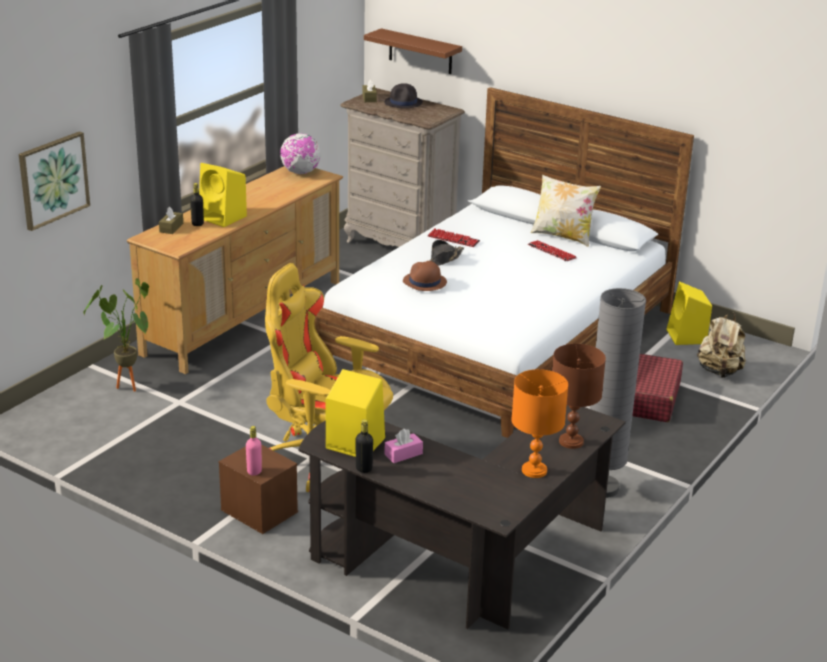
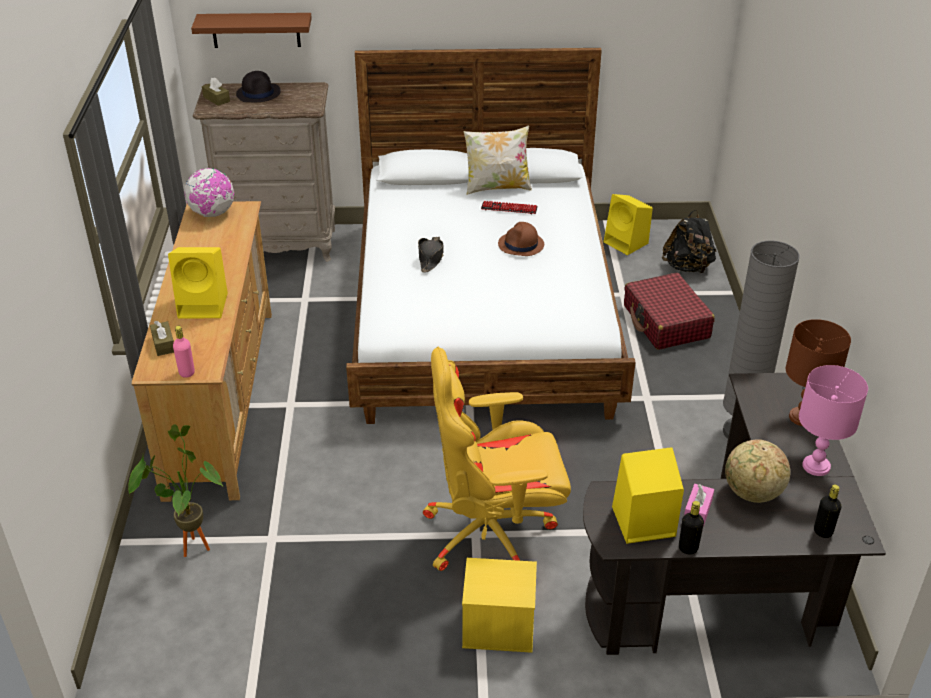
camera: 35 degrees left, 10 degrees up
(53, 180) = (56, 356): picture -> none
(197, 224) = (186, 326): black bottle -> black bottle (823, 532)
(254, 471) = (510, 595): pink bottle -> pink bottle (187, 372)
(258, 511) = (497, 627): brown storage box -> yellow storage box
(424, 282) = (447, 292): brown hat -> brown hat (521, 245)
(453, 239) = (409, 230): keyboard -> none
(459, 463) = (752, 493): none -> globe
(533, 470) = (815, 466): orange table lamp -> pink table lamp
(719, 371) = (688, 267): beige backpack -> black backpack

